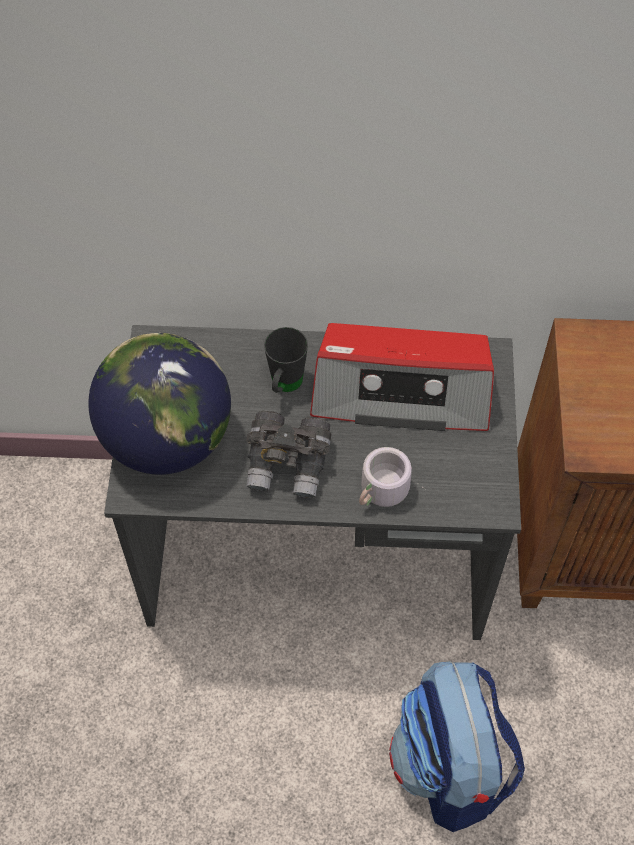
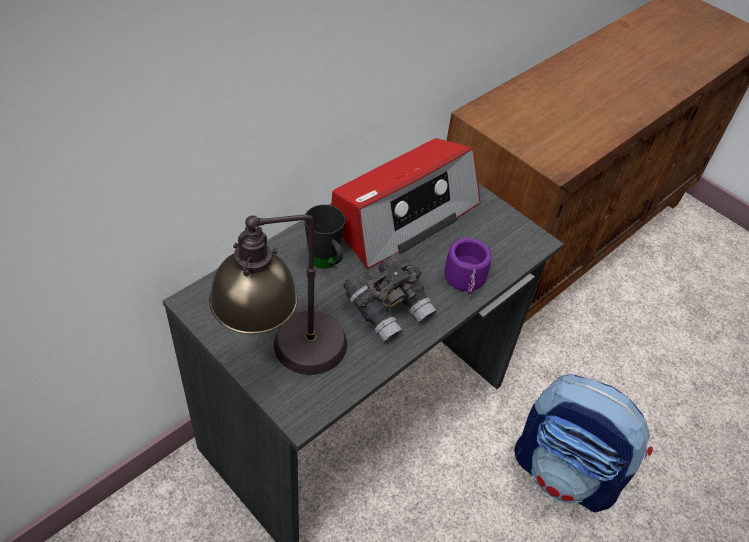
camera: 50 degrees left, 10 degrees down
(167, 439) = (285, 357): globe -> table lamp
(383, 493) = (467, 281): grey mug -> purple mug

